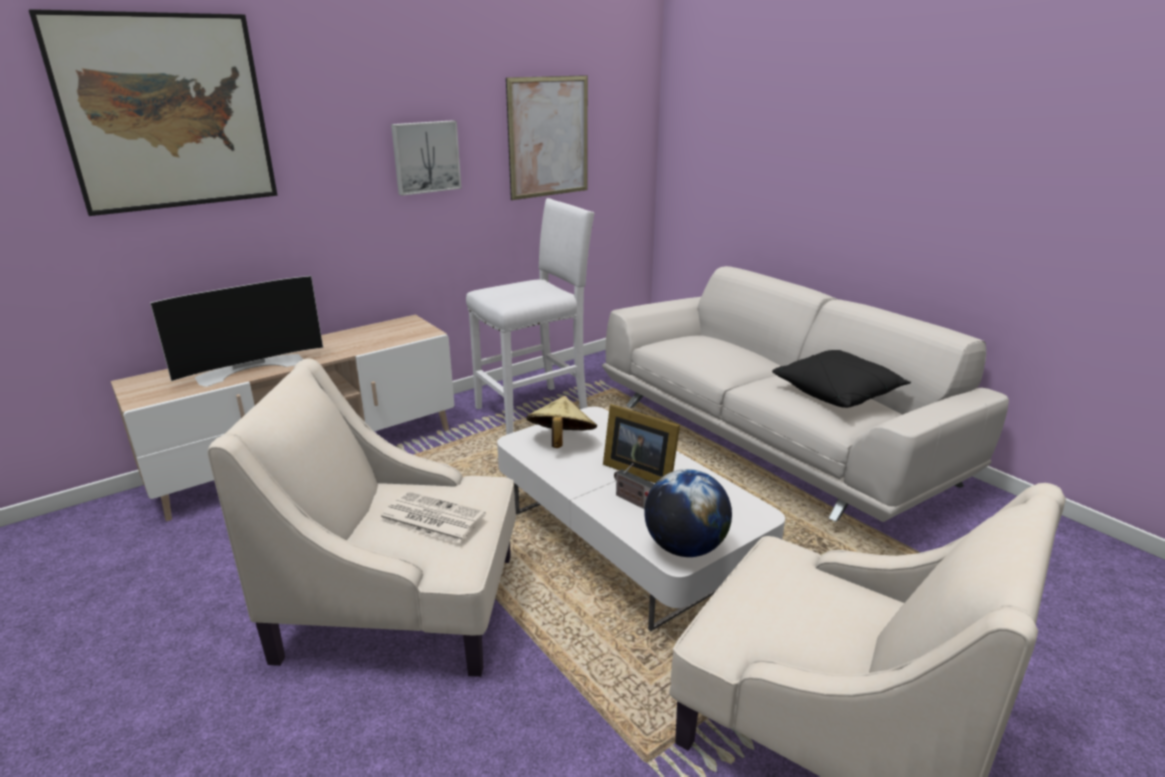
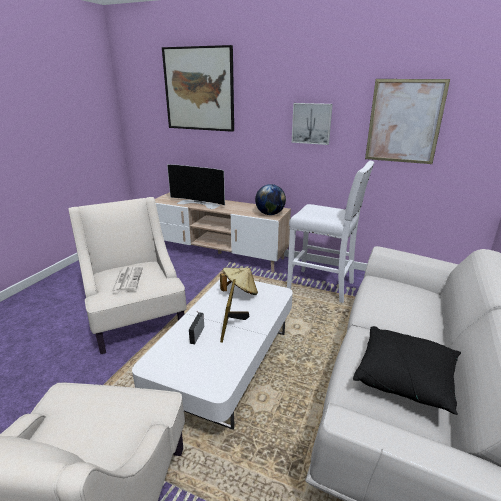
camera: 60 degrees right, 0 degrees up
(685, 547) = (161, 365): globe -> globe (270, 214)

